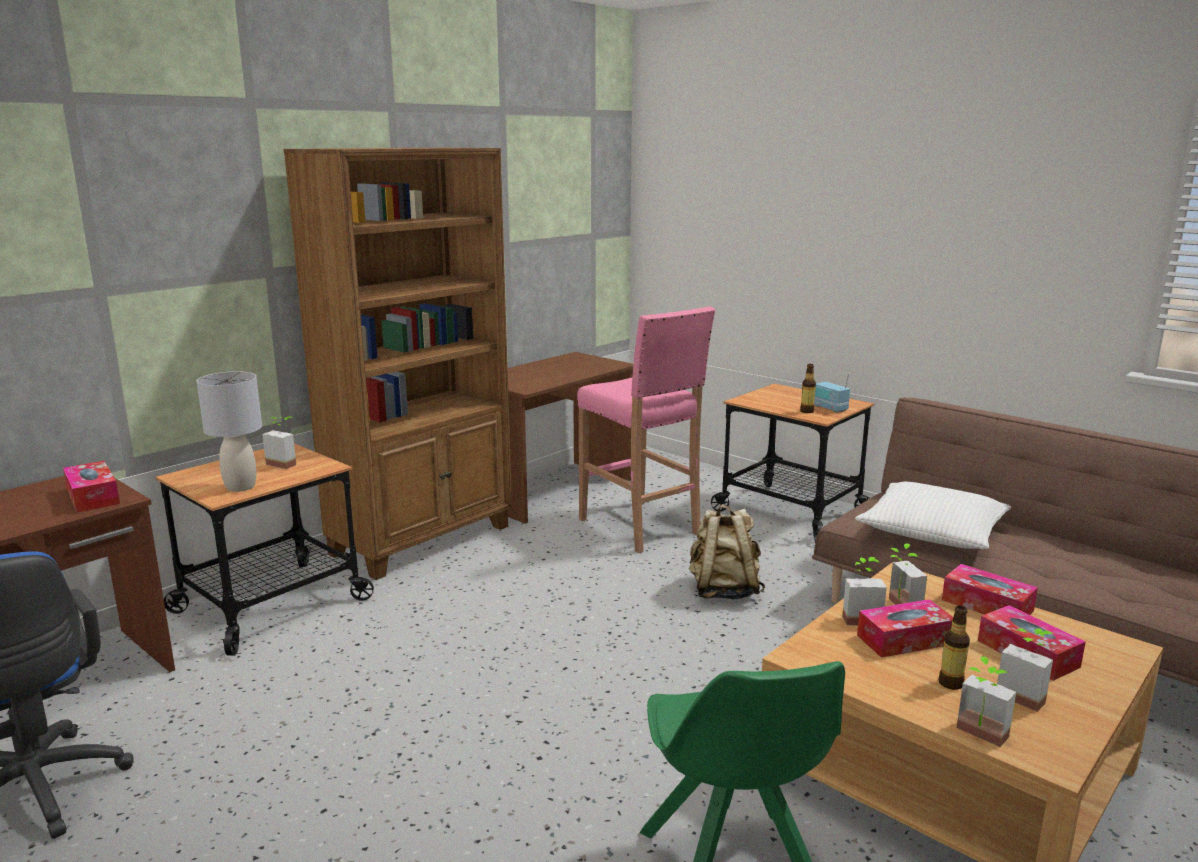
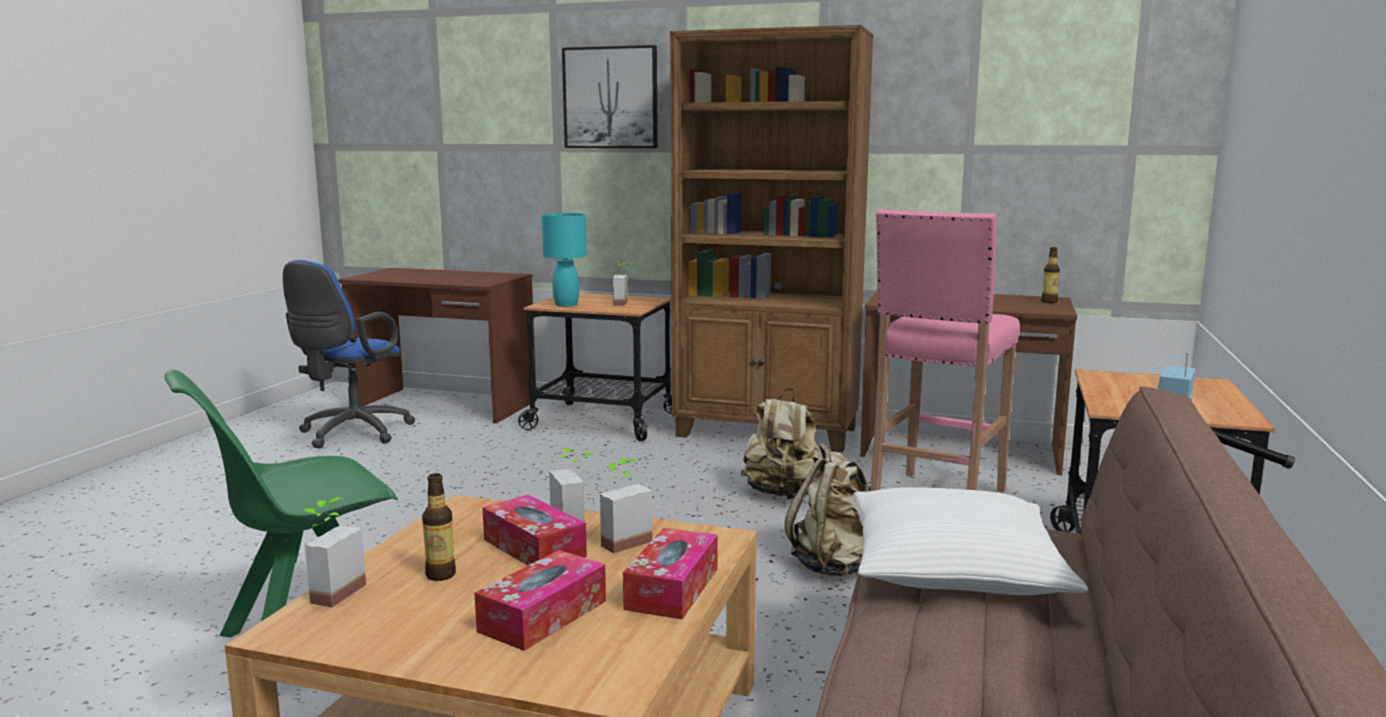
camera: 65 degrees right, 5 degrees down
(93, 497) = (481, 280): tissue box -> none
(176, 219) = (611, 98): none -> picture
(240, 487) = (565, 305): grey table lamp -> turquoise table lamp
(573, 573) = (782, 494): none -> beige backpack
(807, 411) = (1126, 401): bottle -> bottle (1049, 302)
(1023, 695) = (431, 614): potted plant -> none

